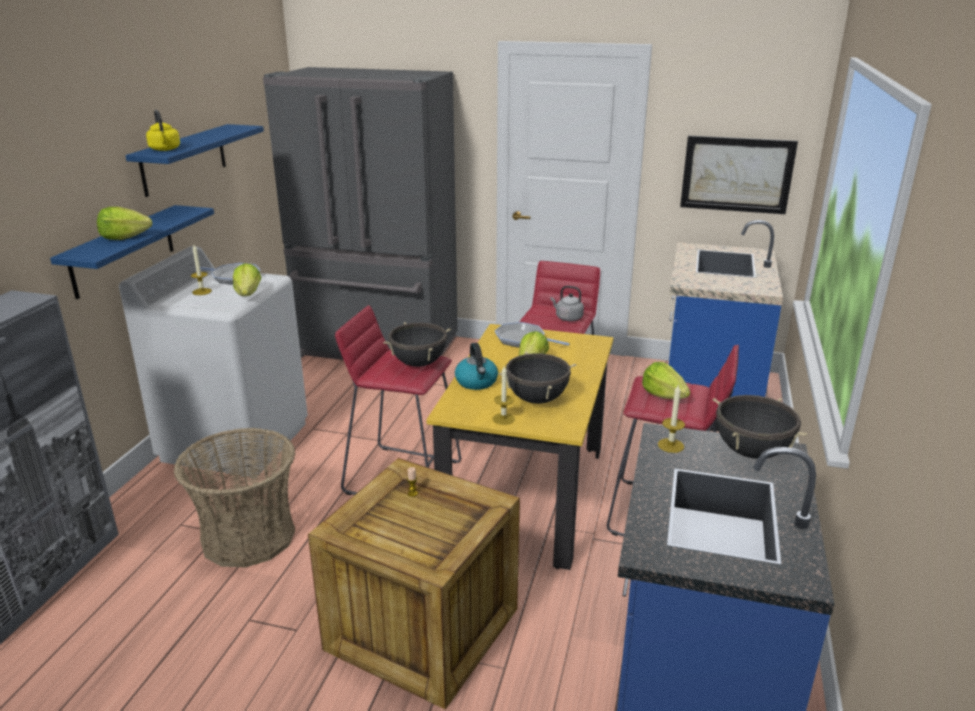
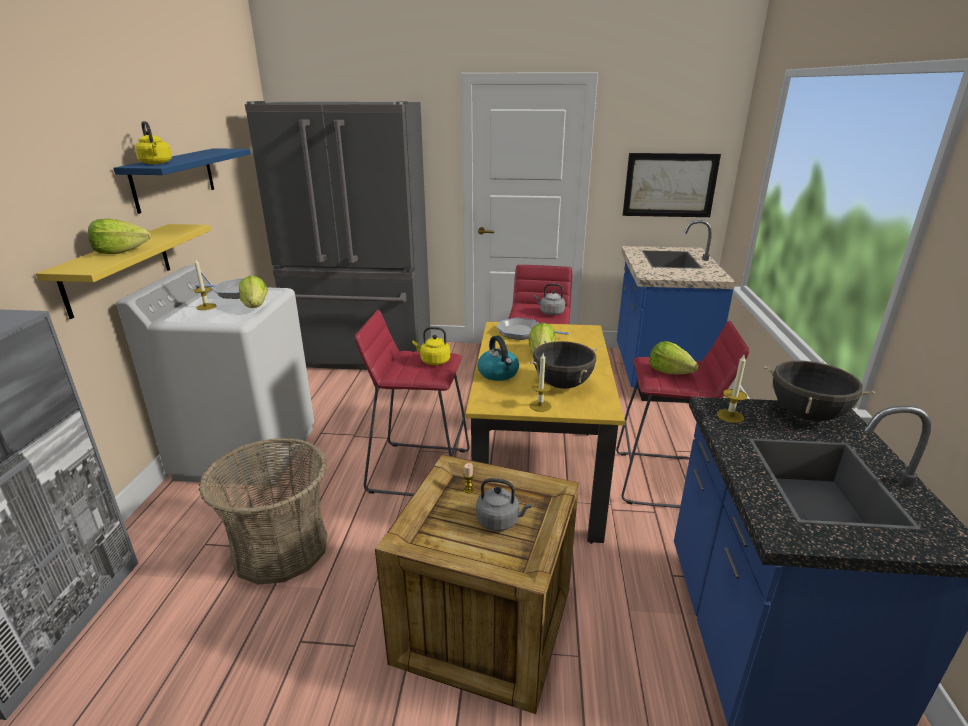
camera: 10 degrees left, 0 degrees up
(123, 251) = (118, 268): blue shelf -> yellow shelf
(418, 363) = (433, 361): black cooking pot -> yellow kettle
(431, 524) = (500, 521): none -> grey kettle

